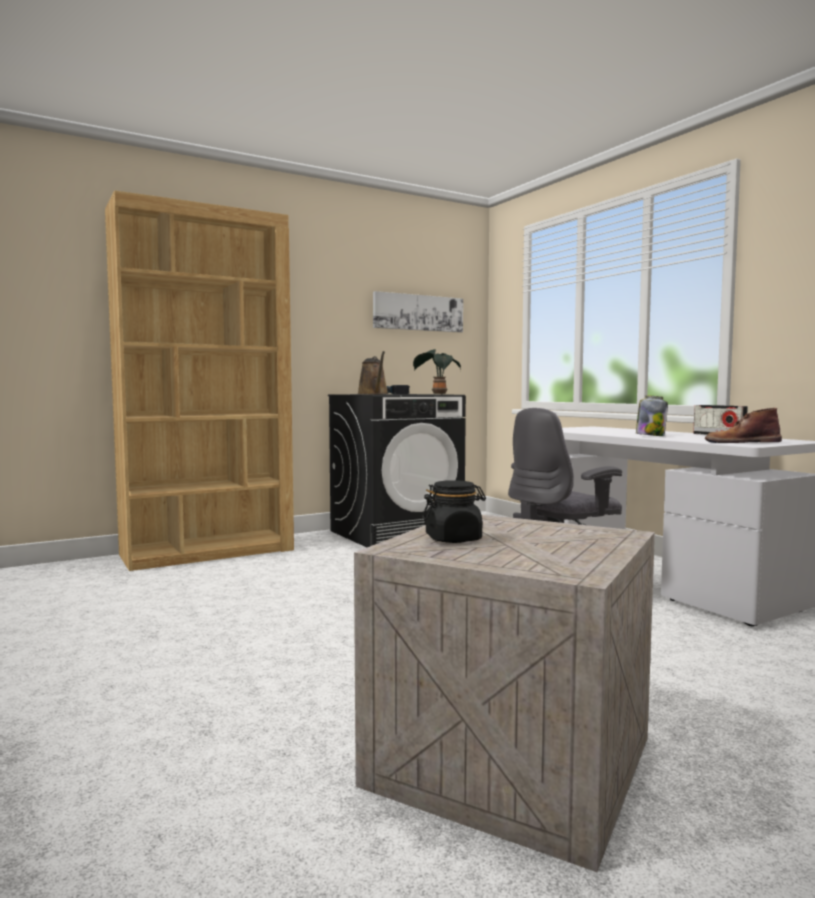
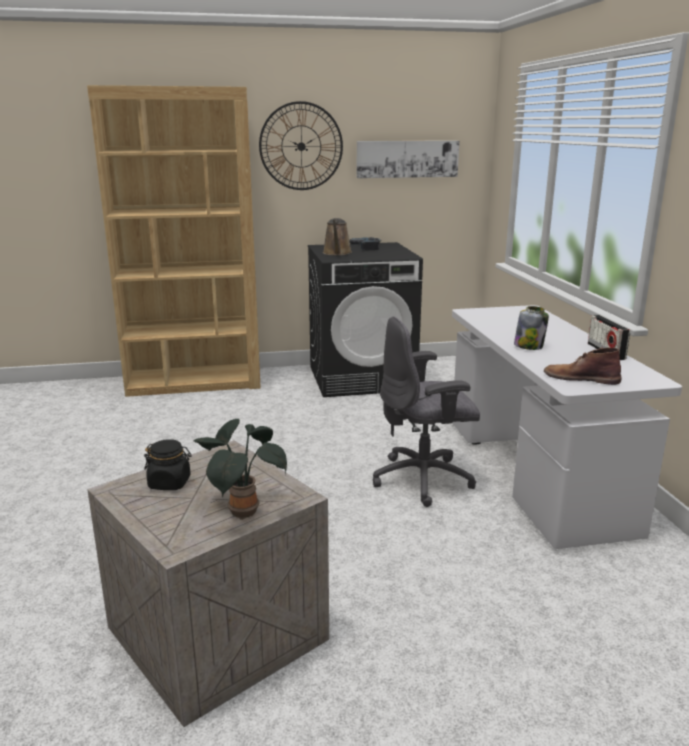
camera: 20 degrees right, 15 degrees up
(320, 292) = (301, 146): none -> wall clock
(437, 394) = (398, 255): potted plant -> potted plant (241, 511)

